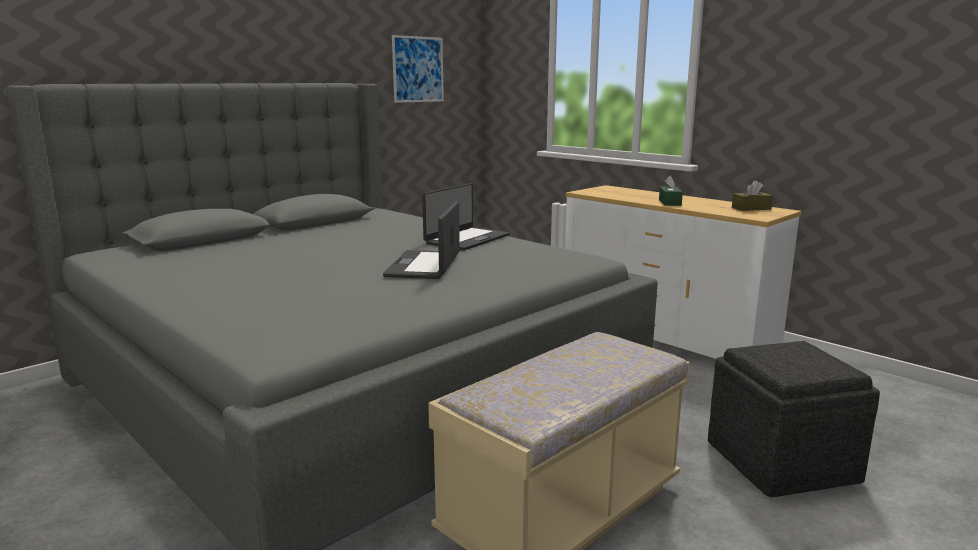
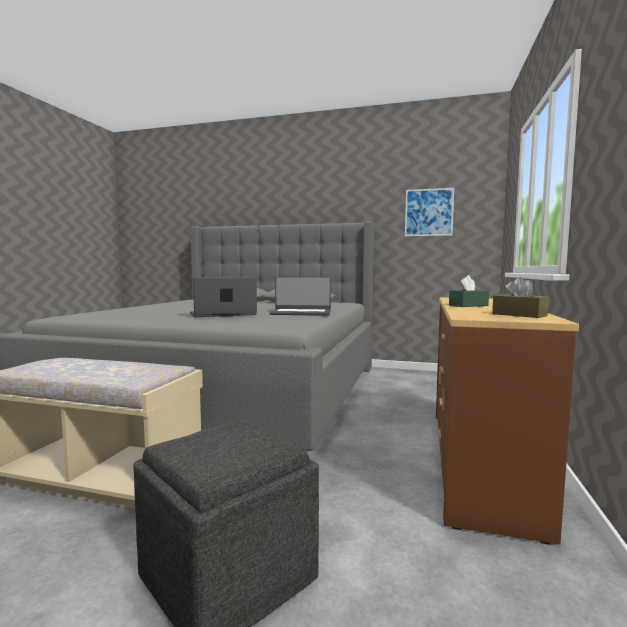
camera: 60 degrees right, 10 degrees down
(664, 335) = (479, 461): white dresser -> brown dresser

